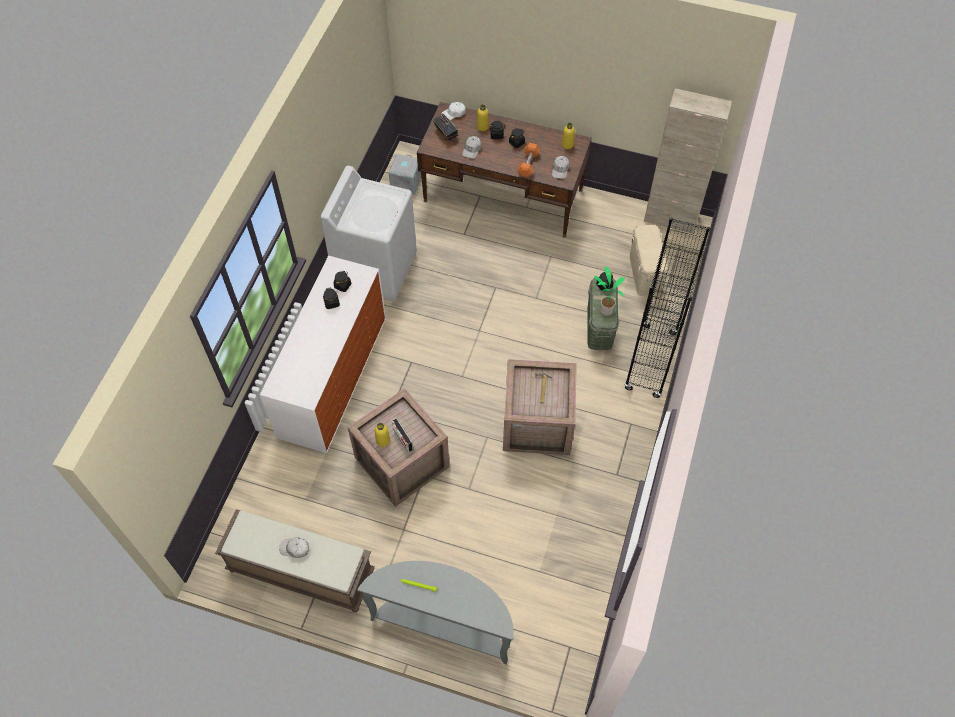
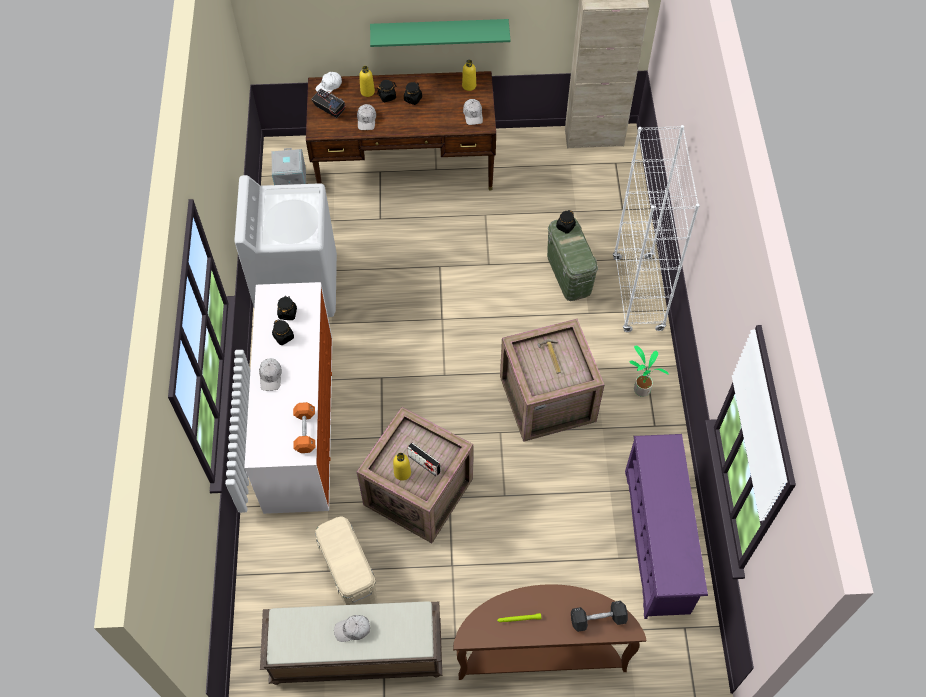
camera: 20 degrees left, 0 degrees up
(309, 331) = (271, 376): none -> white cap
(444, 623) = (540, 652): grey console table -> brown console table
(481, 608) = (598, 619): none -> black dumbbell
(528, 164) = (436, 119): orange dumbbell -> orange dumbbell (305, 431)
(552, 93) = (439, 32): none -> green shelf
(578, 570) = (658, 542): none -> purple shoe rack
(605, 309) = (578, 252): potted plant -> potted plant (640, 389)
(645, 273) = (592, 203): beige storage box -> beige storage box (350, 575)
(650, 361) = (637, 294): black bookcase -> white bookcase

